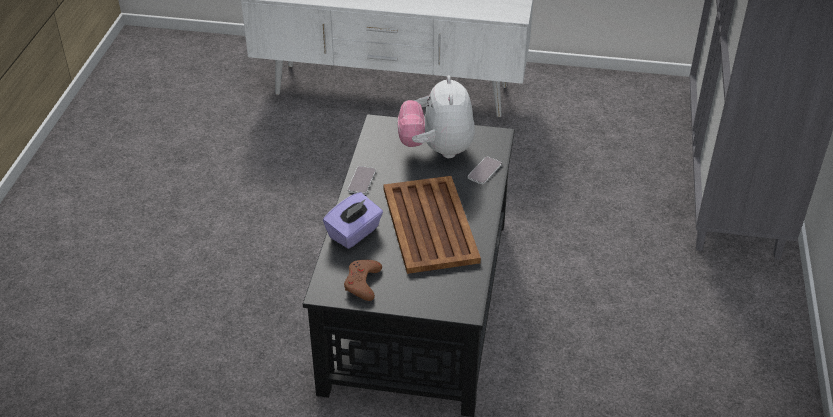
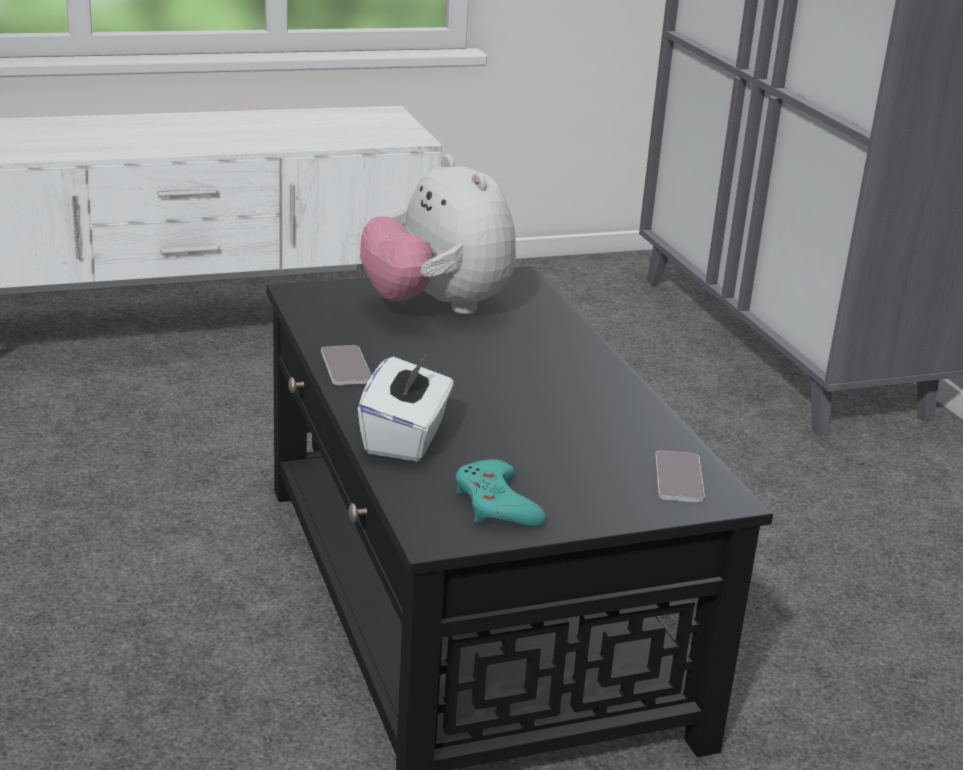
camera: 30 degrees left, 15 degrees down
(354, 233) = (406, 438): purple tissue box -> white tissue box
(362, 283) = (496, 504): brown game controller -> turquoise game controller
(430, 226) = (531, 401): brown tray -> none
(484, 171) = (545, 319): phone -> phone (678, 478)

